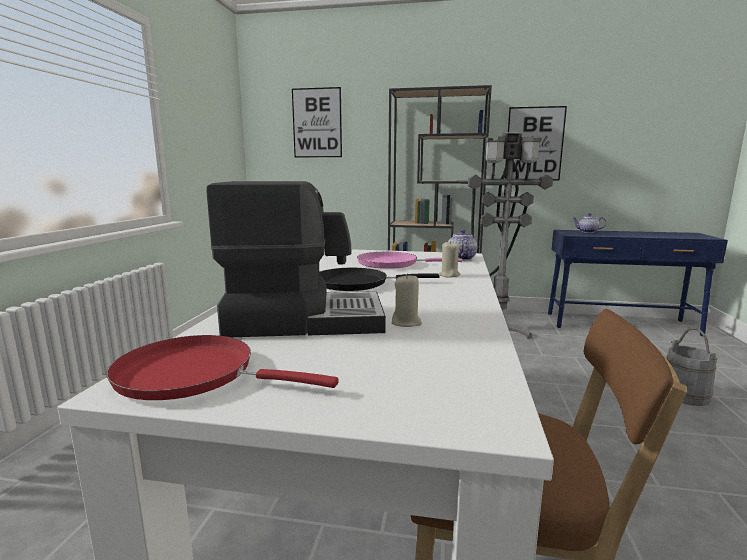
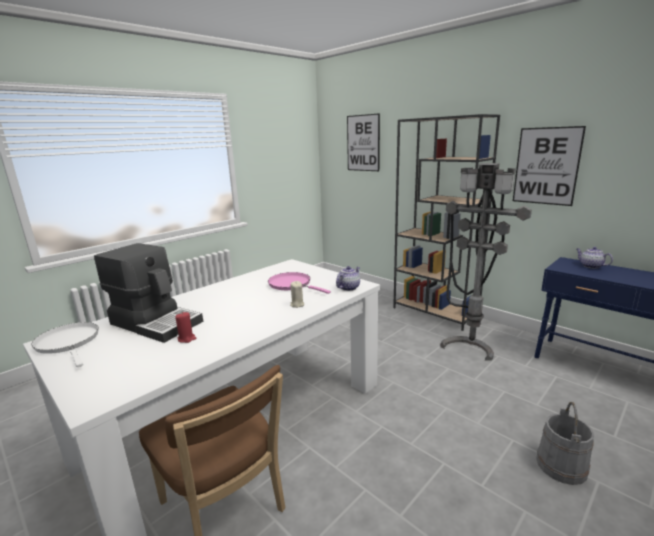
camera: 35 degrees right, 5 degrees up
(195, 375) = (69, 343): red frying pan -> white frying pan
(357, 283) = (233, 300): black frying pan -> none
(406, 323) = (187, 339): beige candle -> red candle

